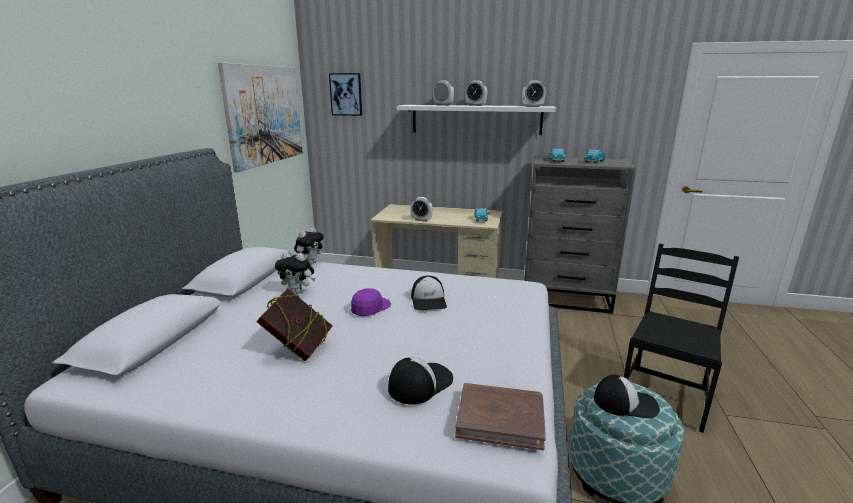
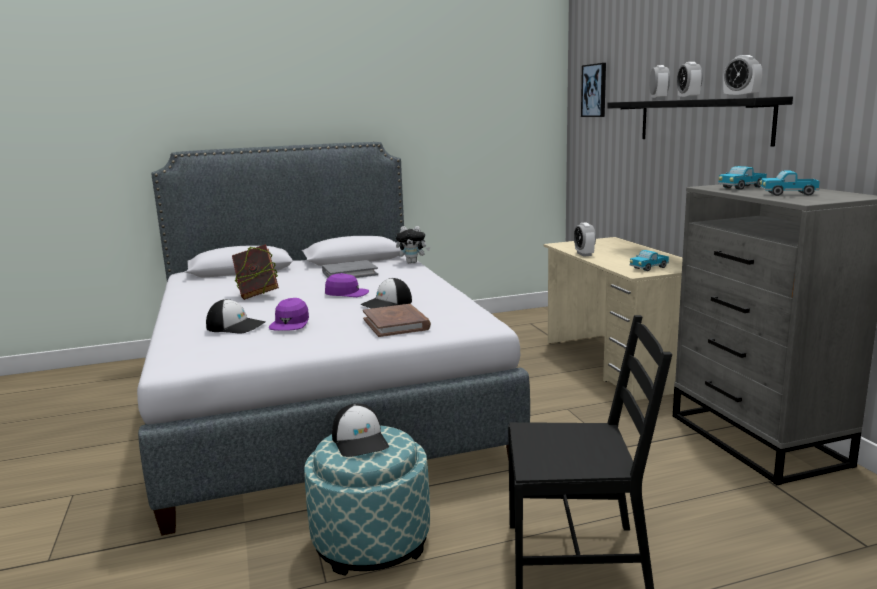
camera: 60 degrees right, 5 degrees down
(264, 115) = (485, 115): picture -> none
(298, 291) = (349, 273): plush toy -> grey book
(445, 352) = (290, 323): none -> purple cap
(476, 119) = (701, 120): white shelf -> black shelf
(500, 418) = (206, 352): brown book -> brown book (396, 324)

